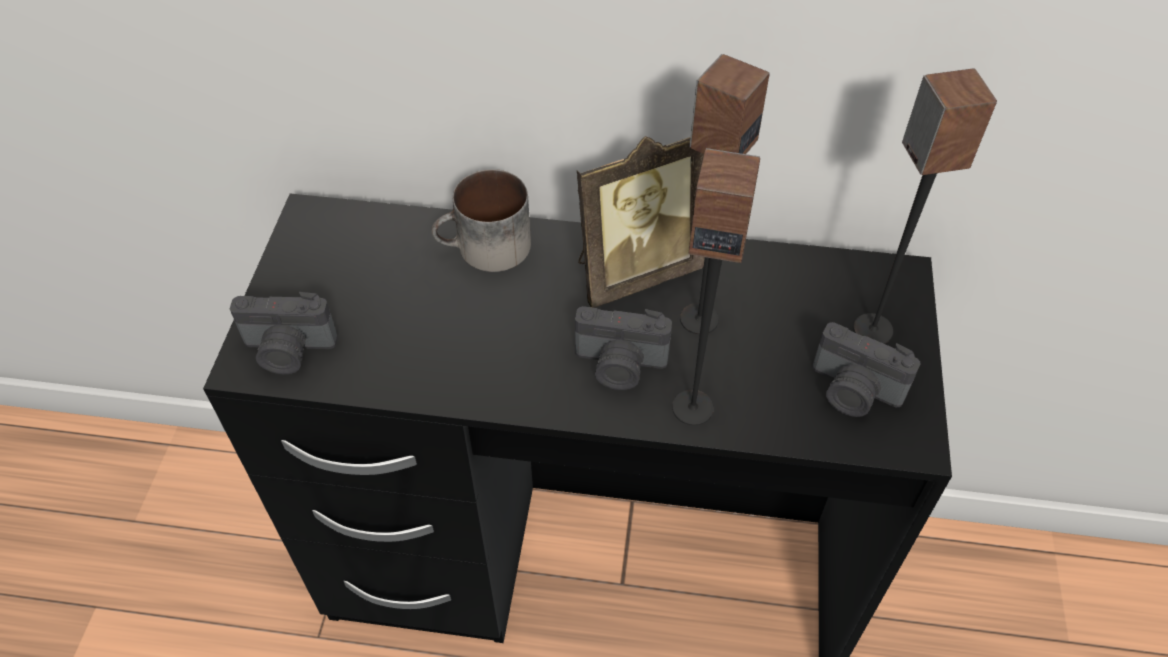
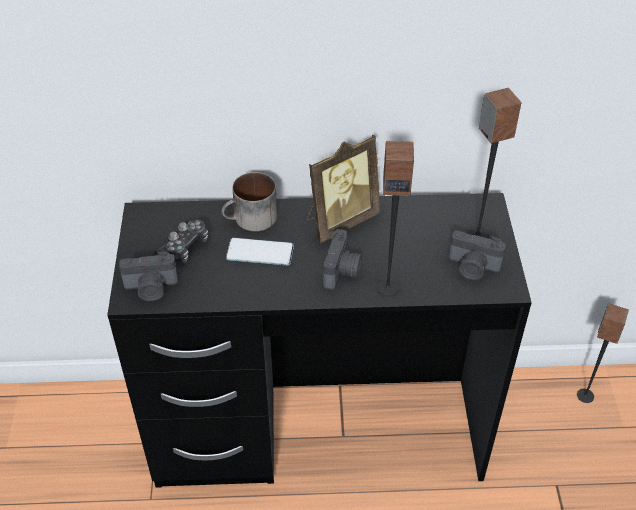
camera: 10 degrees left, 5 degrees down
(362, 285) = (184, 248): none -> game controller
(486, 310) = (260, 252): none -> phone
(619, 366) = (342, 271): camera -> camera turned 75 degrees counterclockwise
(698, 318) = (381, 241): speaker -> speaker (585, 395)

